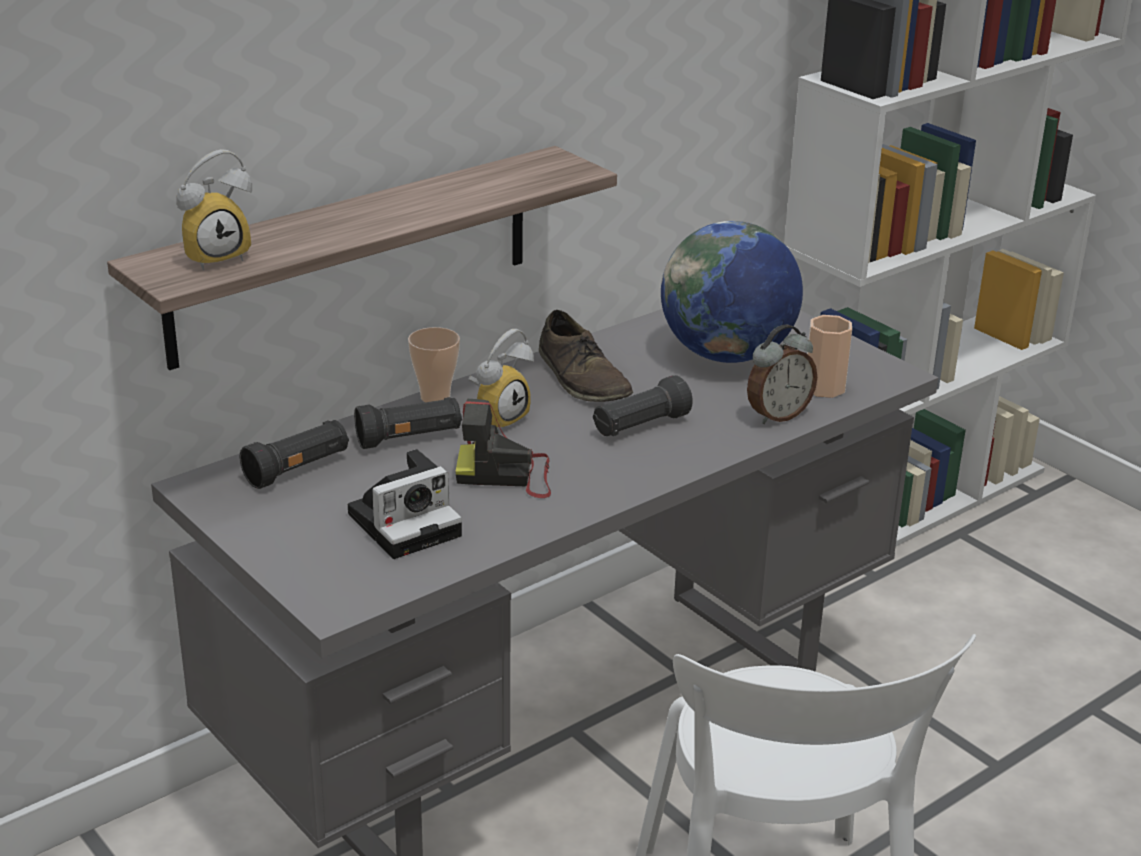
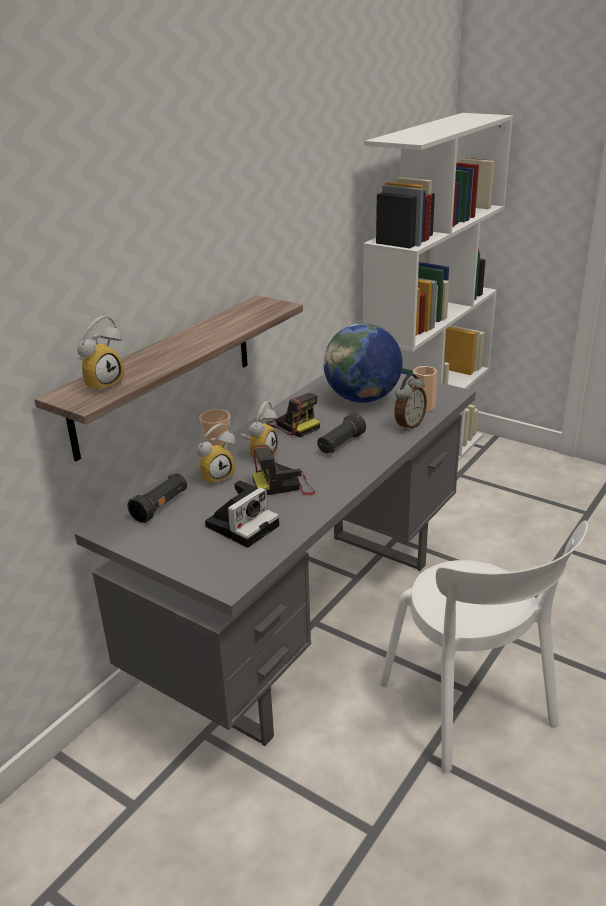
camera: 15 degrees left, 0 degrees up
(409, 438) = (216, 476): black flashlight -> alarm clock
(583, 378) = (294, 425): brown shoe -> camera

